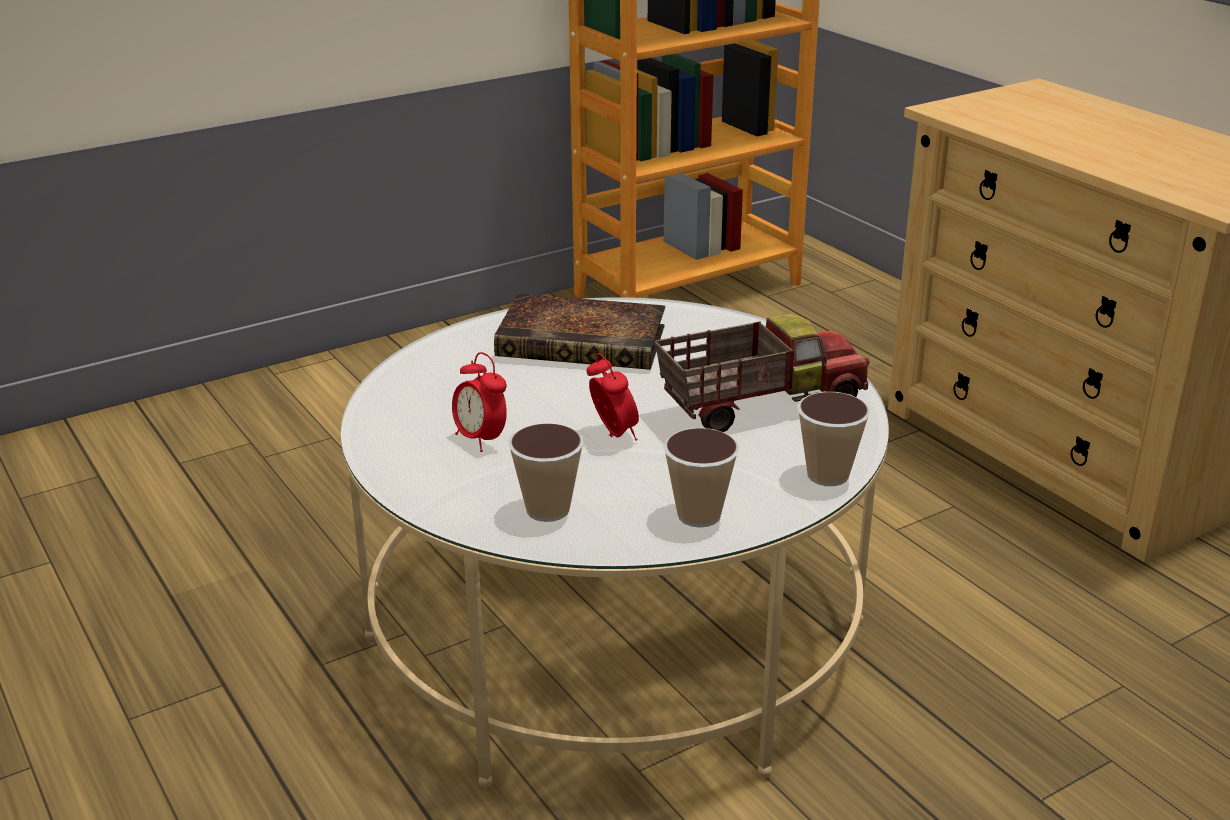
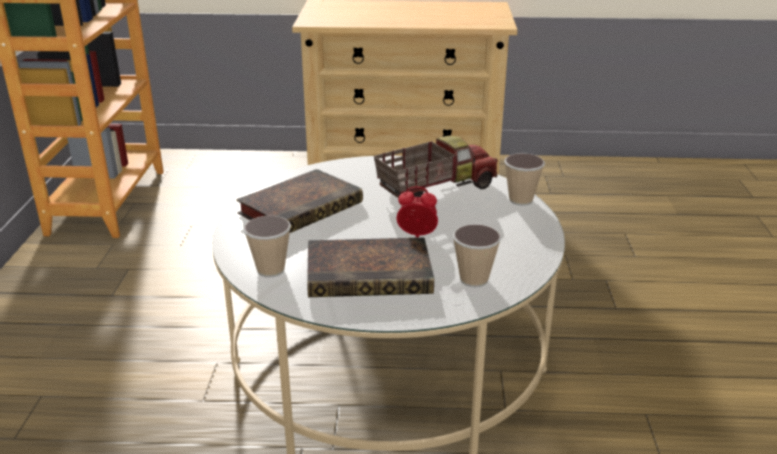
camera: 55 degrees left, 0 degrees up
(480, 439) = (372, 274): alarm clock -> book
(699, 515) = (523, 242): cup -> cup (270, 270)
(759, 404) = (435, 190): toy truck -> toy truck turned 45 degrees clockwise

